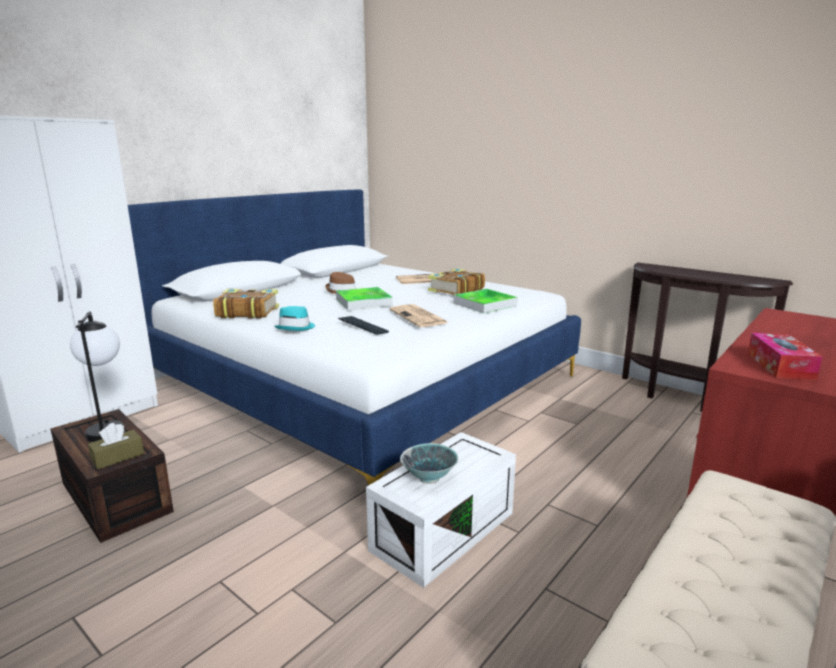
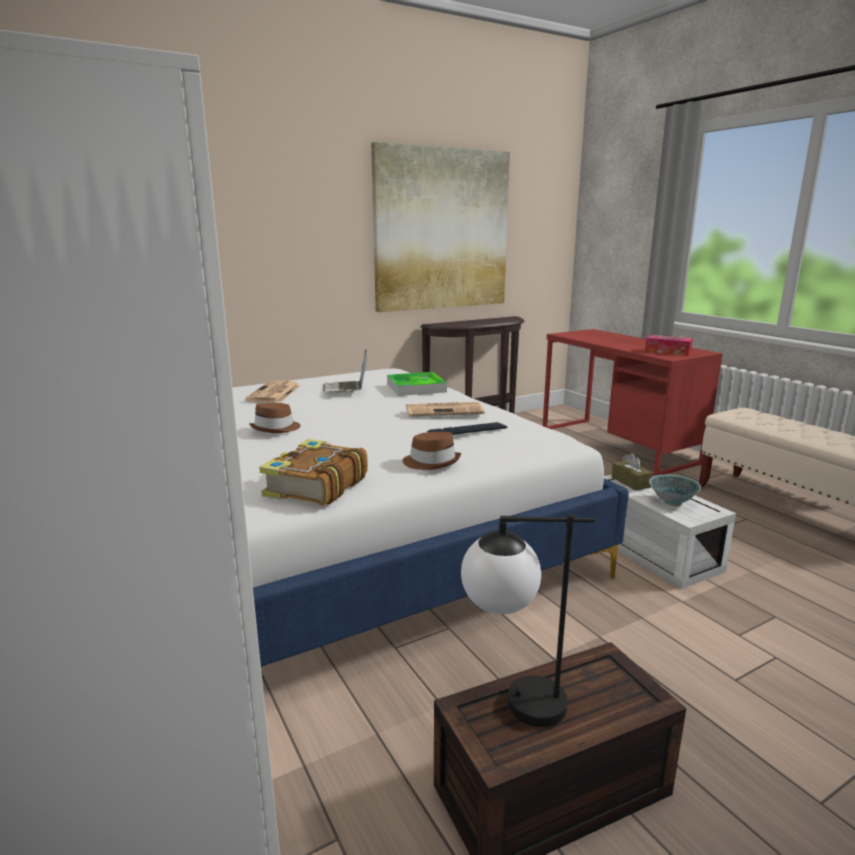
camera: 70 degrees left, 0 degrees up
(118, 457) = (621, 683): brown tissue box -> brown tissue box (630, 482)
(296, 327) = (431, 462): turquoise hat -> brown hat
(363, 302) = (356, 423): tray -> none
(455, 290) = (346, 388): book -> laptop
(680, 159) = (442, 230): none -> picture

